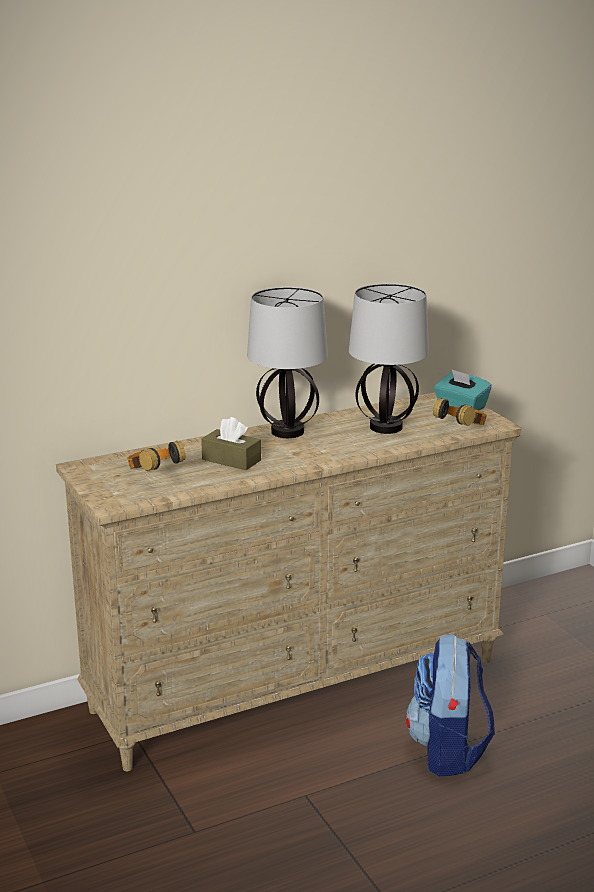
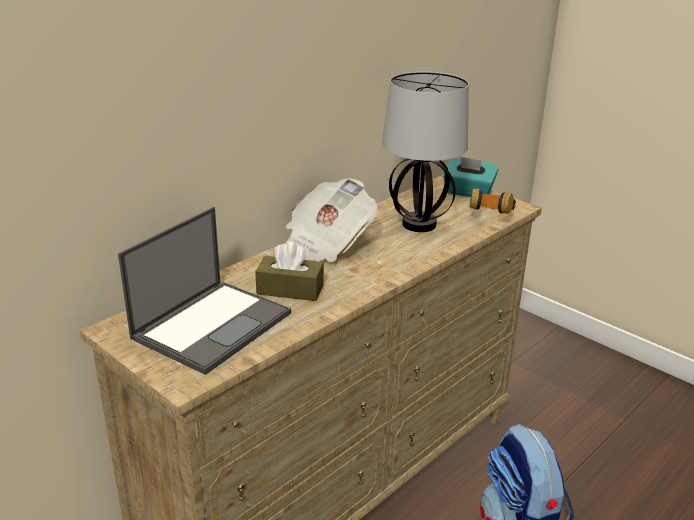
camera: 20 degrees left, 5 degrees up
(154, 474) = (213, 324): headphones -> laptop
(287, 432) = (325, 244): table lamp -> newspaper

